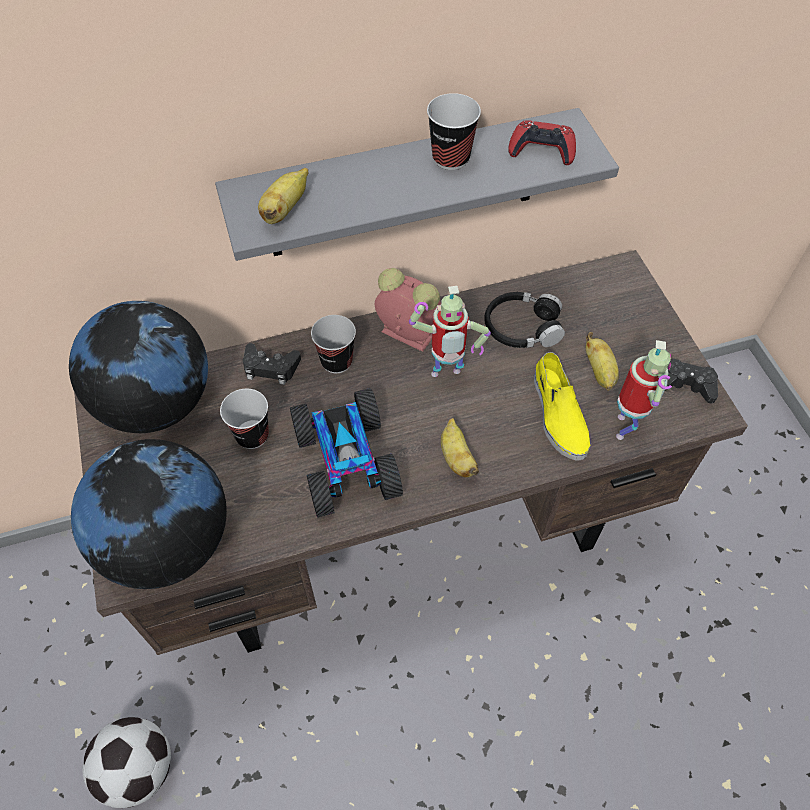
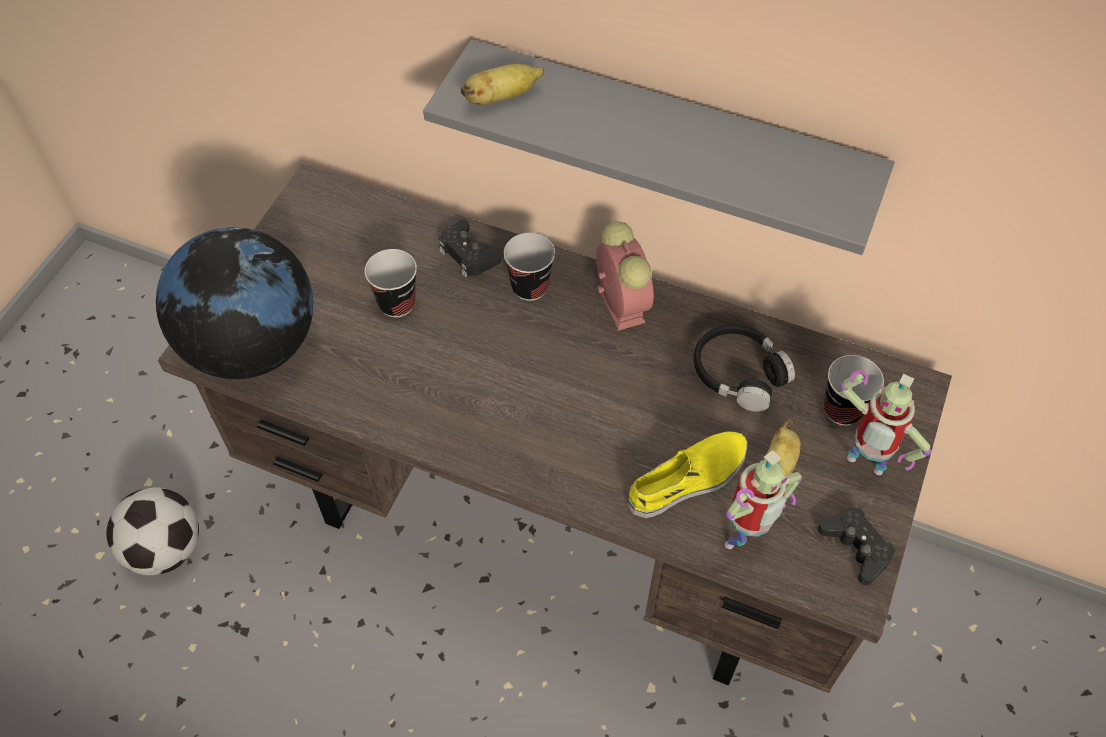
camera: 40 degrees right, 0 degrees up
(157, 403) = (349, 223): globe -> none
(347, 460) = (454, 381): toy car -> none
(445, 376) = (616, 368): toy robot -> toy robot (861, 468)
(451, 158) = (701, 137): cup -> cup (842, 410)
(456, 457) = (551, 448): banana -> none
(542, 149) = (803, 180): red game controller -> none
(558, 414) = (688, 479): yellow shoe -> yellow shoe turned 150 degrees counterclockwise

